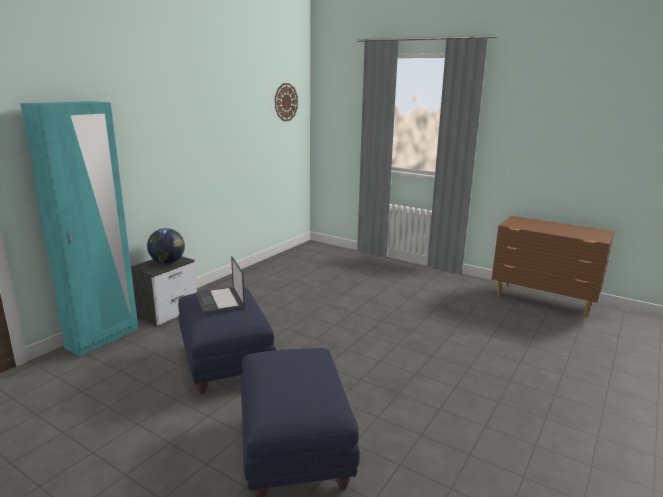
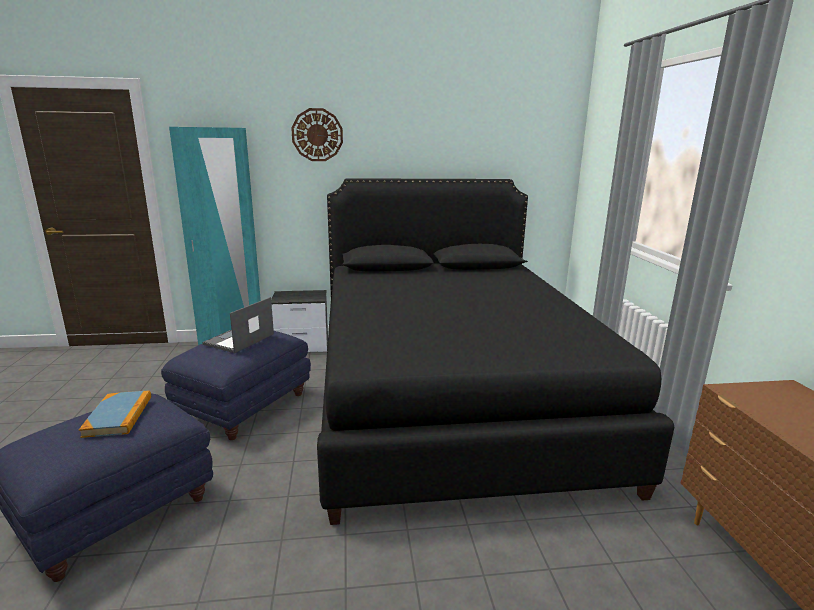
camera: 50 degrees right, 0 degrees up
(168, 262) = (304, 296): globe -> none
(285, 102) = (530, 141): wall clock -> wall clock (317, 135)
(288, 365) = (118, 416): none -> book
(331, 297) = (449, 397): none -> black bed

